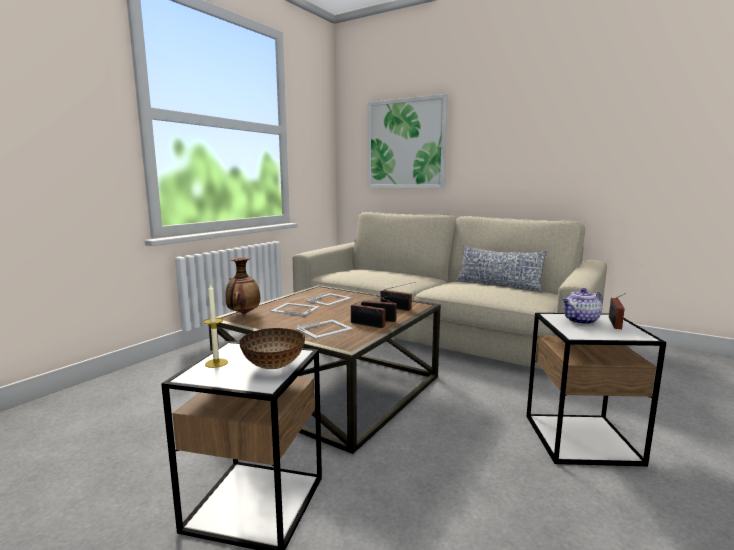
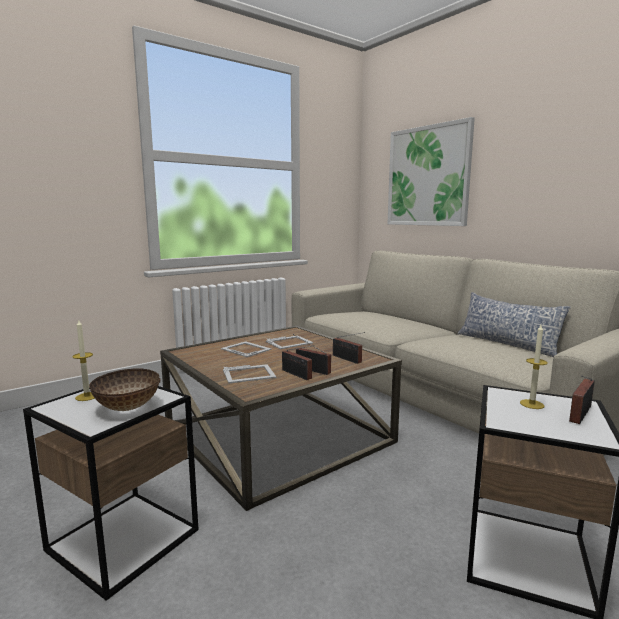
camera: 20 degrees right, 0 degrees up
(243, 313) = (195, 348): vase -> none
(580, 321) = (532, 404): teapot -> candle

